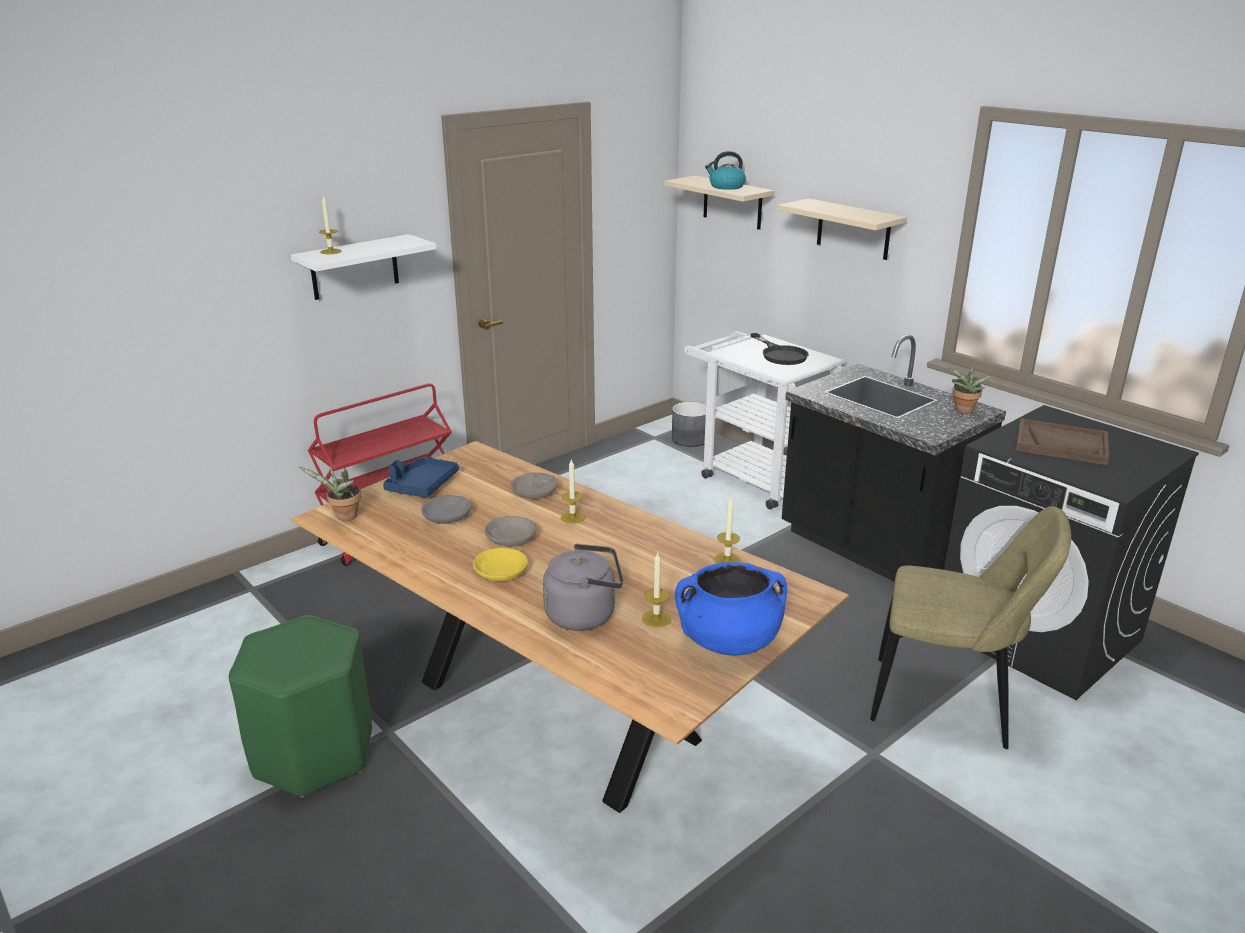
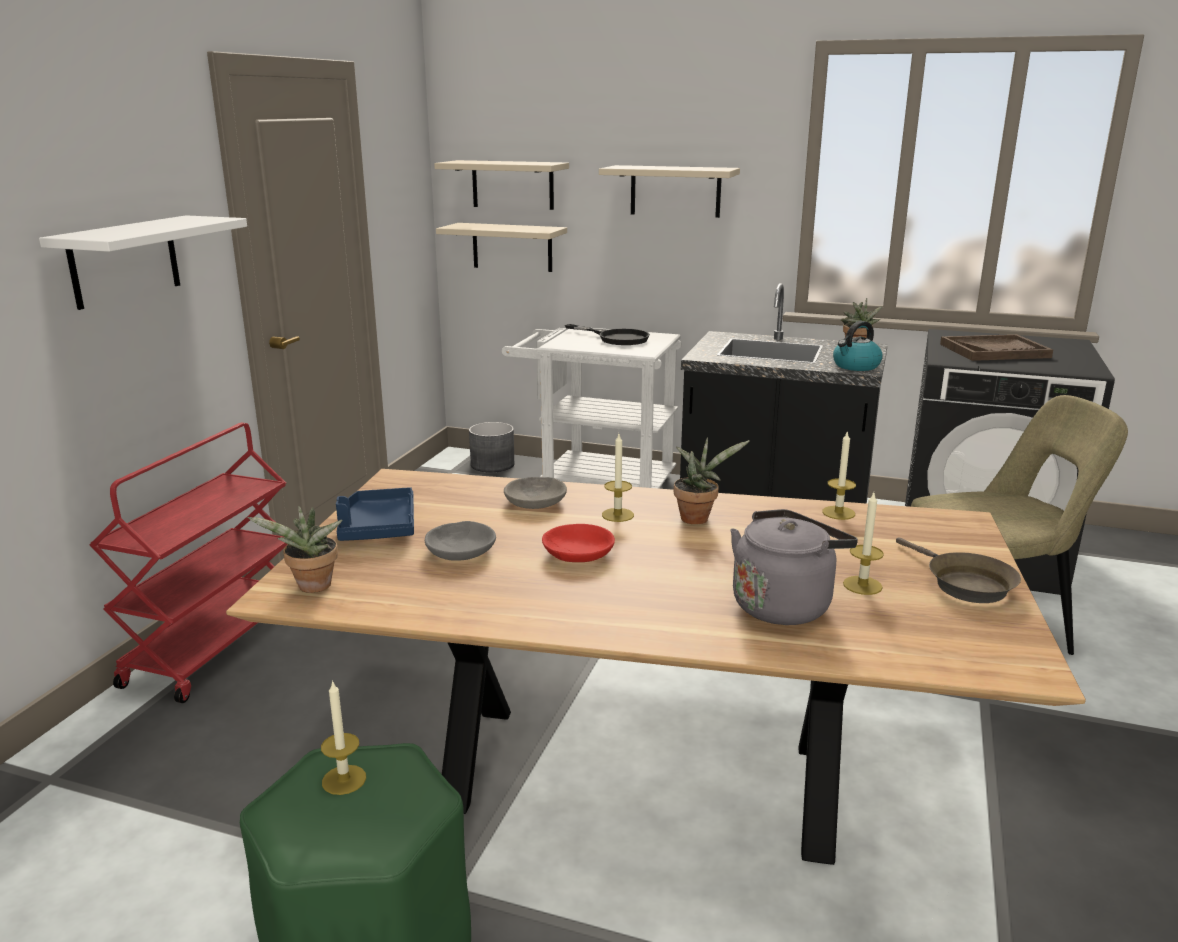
camera: 30 degrees left, 5 degrees down
(330, 251) = (103, 231): candle -> candle (344, 780)
(500, 572) = (619, 591): yellow bowl -> none
(510, 538) = (577, 553): grey bowl -> red bowl
(622, 535) = (698, 517): none -> potted plant
(726, 187) = (515, 162): kettle -> kettle (856, 366)
(728, 256) = (512, 247): none -> beige shelf
(729, 641) = (964, 584): blue cooking pot -> brown frying pan

